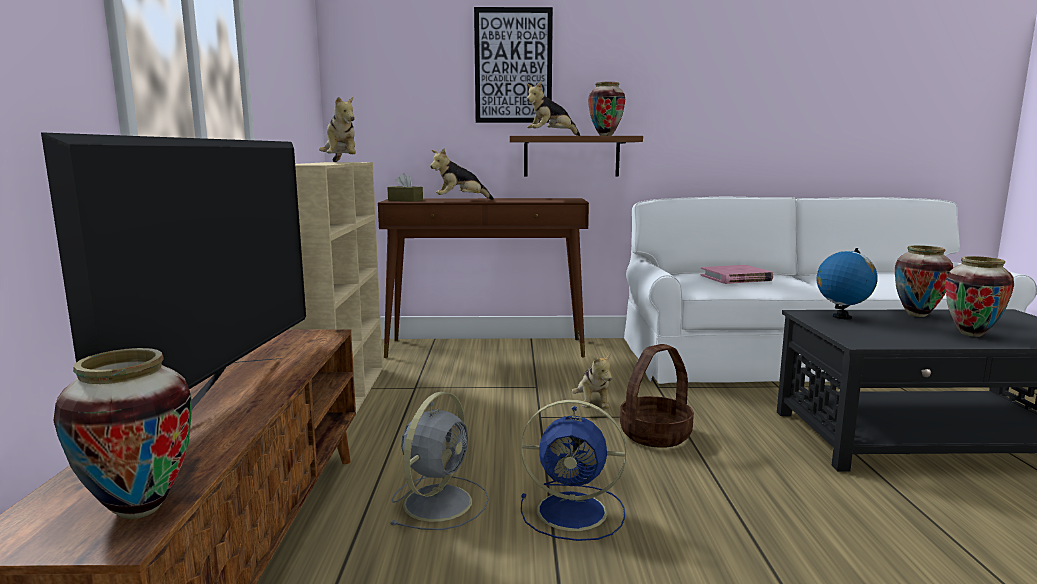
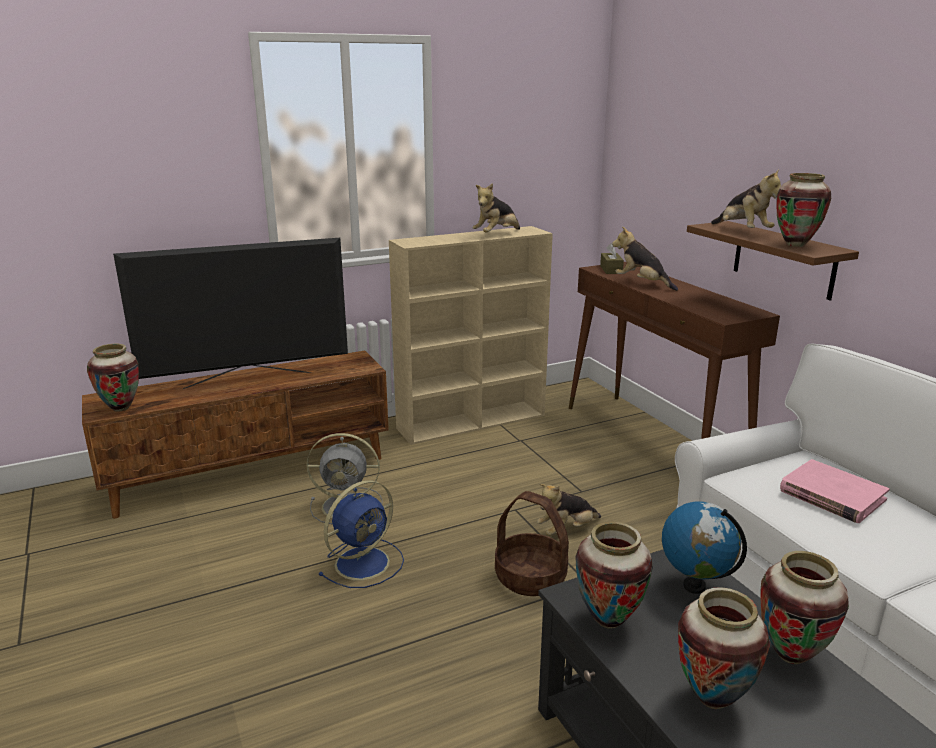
camera: 65 degrees right, 10 degrees up
(513, 66) = (743, 136): picture -> none
(551, 135) = (742, 231): plush toy -> plush toy turned 150 degrees counterclockwise
(575, 511) = (364, 562): blue fan -> blue fan turned 120 degrees counterclockwise
(890, 339) = (608, 620): none -> vase

